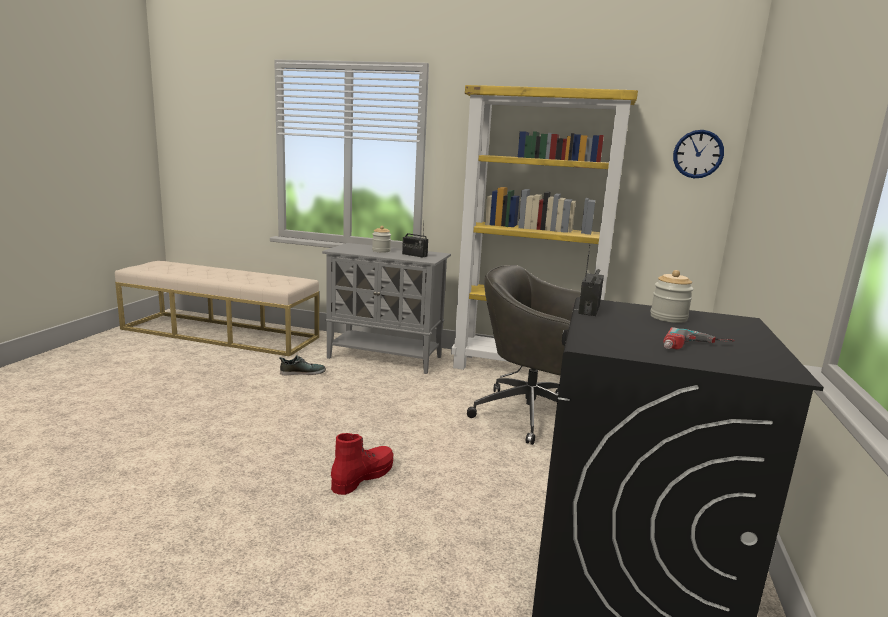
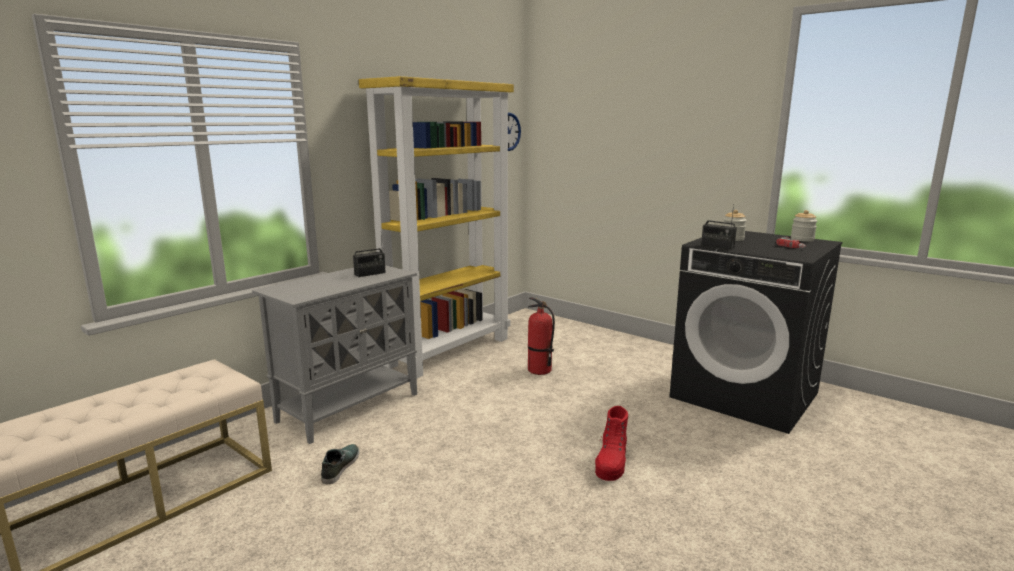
camera: 65 degrees left, 0 degrees up
(363, 477) = (611, 464): red boot -> red boot turned 135 degrees counterclockwise
(381, 251) = (329, 282): jar -> jar (802, 239)
(533, 415) = (539, 370): grey office chair -> fire extinguisher

